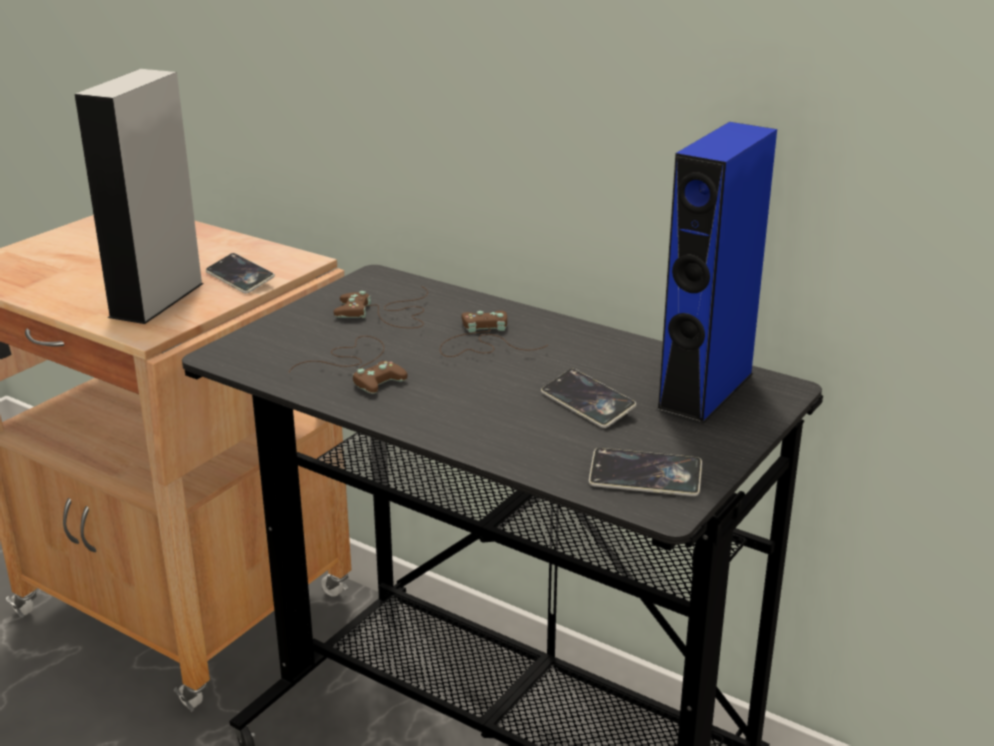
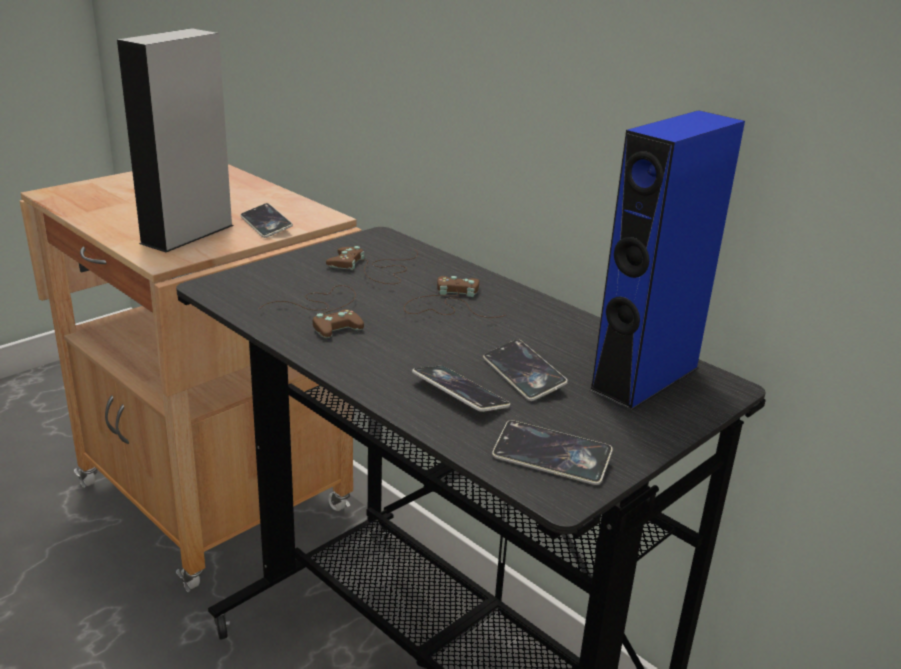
camera: 10 degrees right, 0 degrees up
(533, 431) = (460, 394): none -> phone

